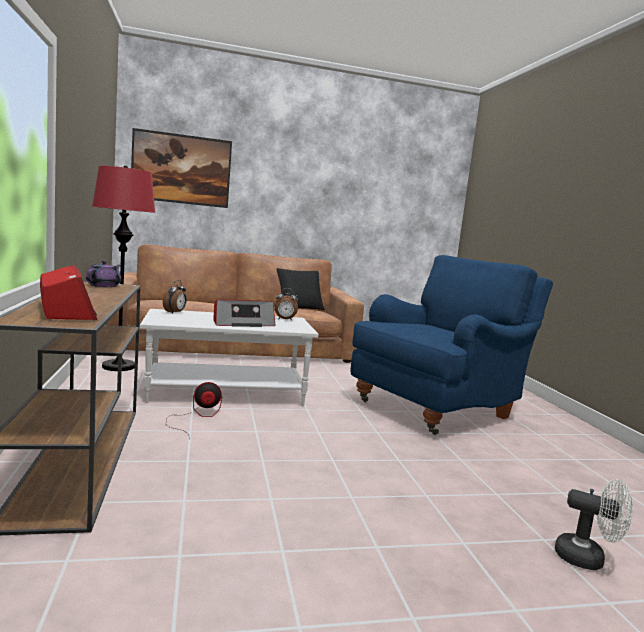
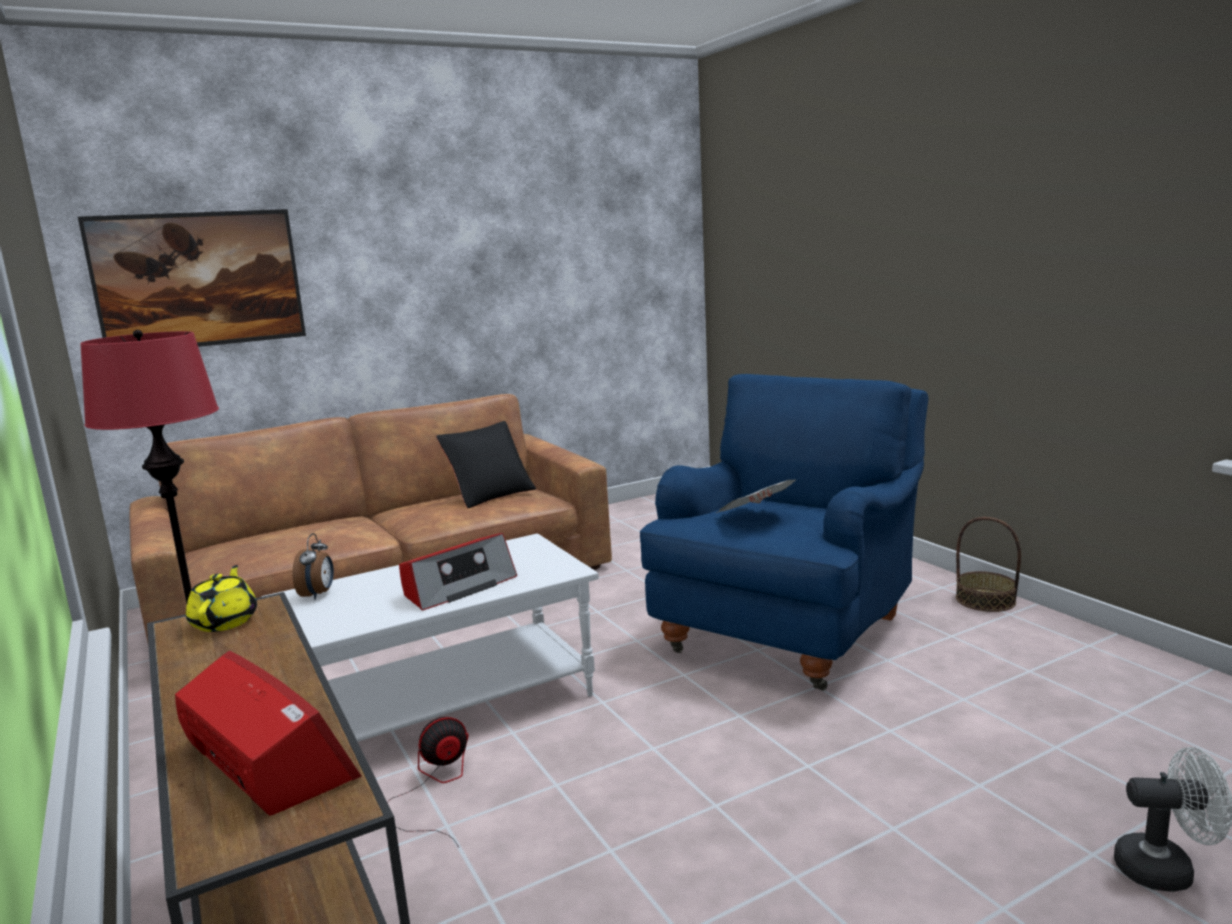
camera: 15 degrees left, 5 degrees up
(104, 286) = (225, 621): purple teapot -> yellow teapot
(285, 319) = (515, 550): alarm clock -> none
(421, 328) = (755, 517): none -> newspaper
(574, 425) = (985, 600): none -> basket

